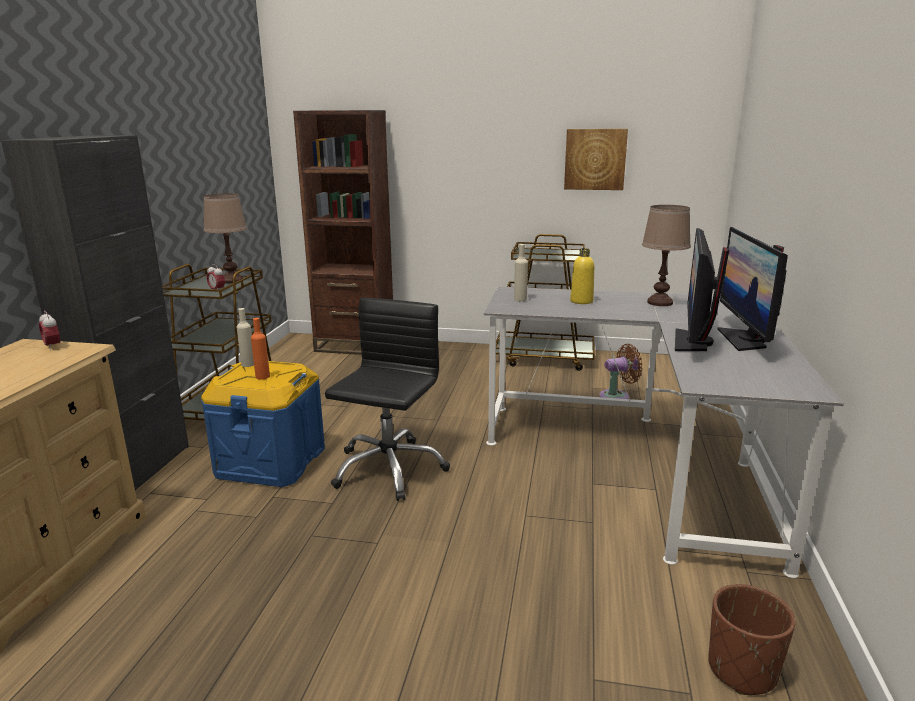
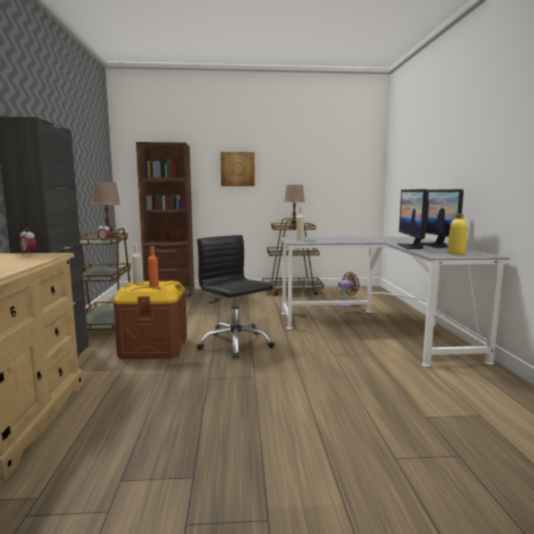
camera: 15 degrees left, 10 degrees down
(271, 462) = (154, 348): blue storage box -> brown storage box
(388, 469) = (235, 344): black office chair -> black office chair turned 45 degrees counterclockwise
(581, 301) = (334, 239): yellow bottle -> yellow bottle (456, 253)
(595, 159) = (313, 175): picture -> picture (237, 169)
(660, 303) = (376, 238): brown table lamp -> brown table lamp (294, 228)
(742, 670) = (497, 402): brown planter -> none

